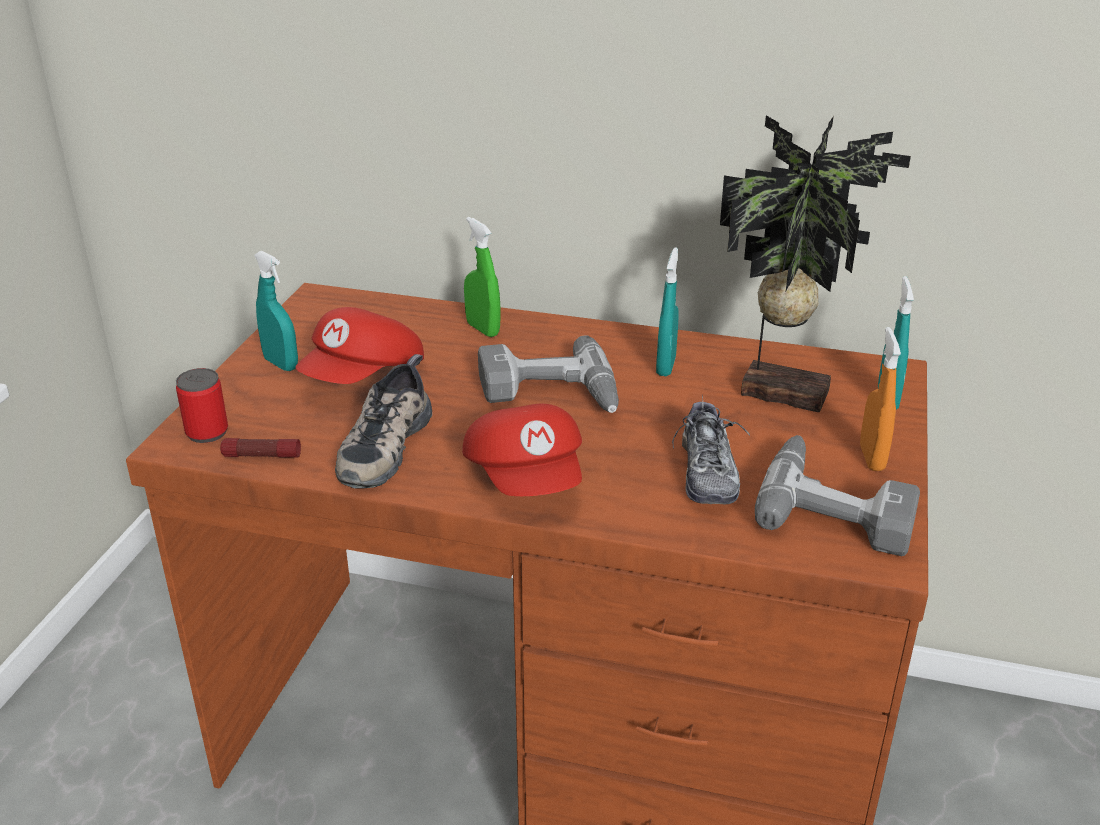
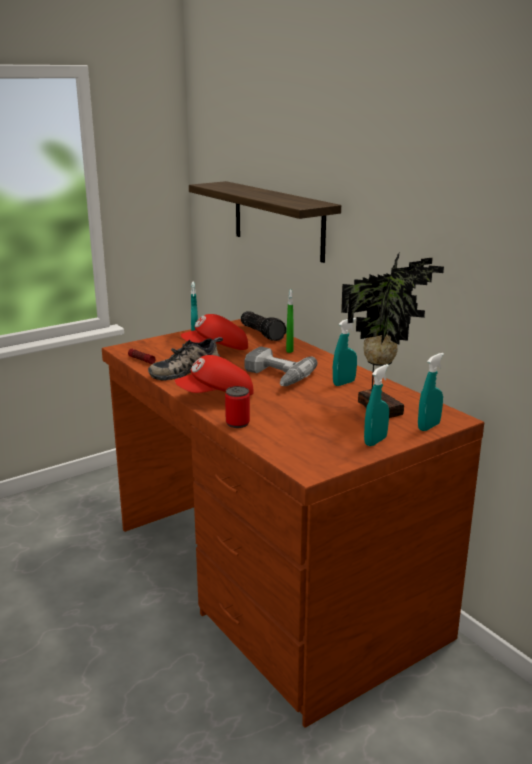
camera: 40 degrees right, 10 degrees down
(207, 432) = (136, 348): can -> can (237, 423)
(364, 80) = (278, 220): none -> shelf
(386, 311) = (263, 333): none -> flashlight
(528, 479) = (216, 396): red cap -> red cap turned 45 degrees clockwise
(707, 473) = (289, 419): shoe -> none
(837, 505) = (324, 448): power drill -> none
(872, 458) = (375, 441): orange spray bottle -> turquoise spray bottle

